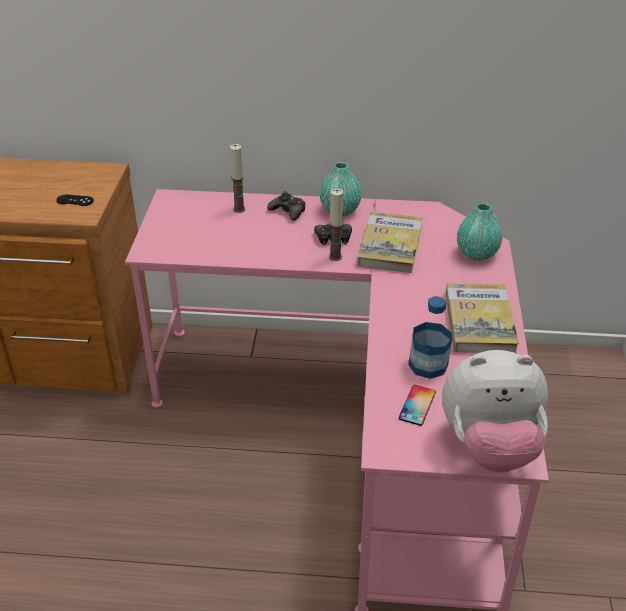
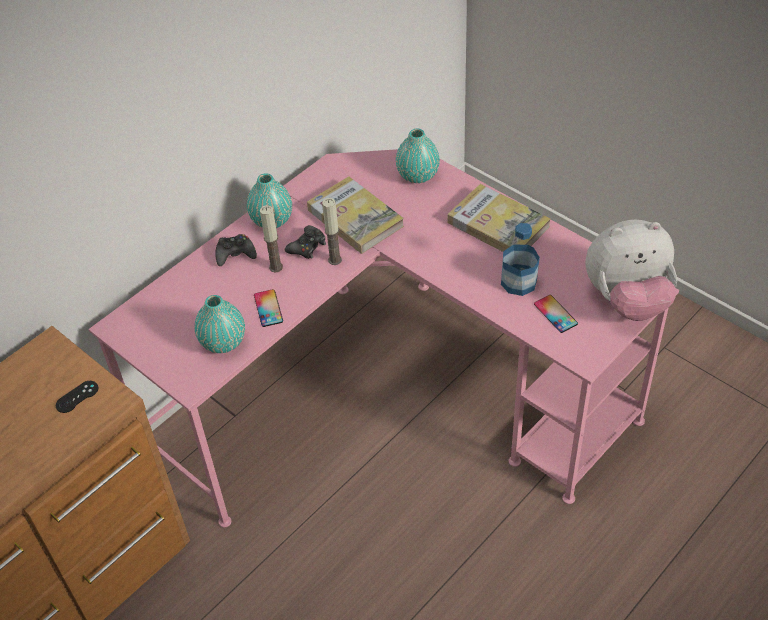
camera: 50 degrees left, 10 degrees up
(200, 246) = (223, 342): none -> turquoise vase
(239, 209) = (194, 285): candle -> candle (276, 267)
(252, 250) = (268, 308): none -> phone
(489, 446) = (627, 300): plush toy -> plush toy turned 45 degrees clockwise

